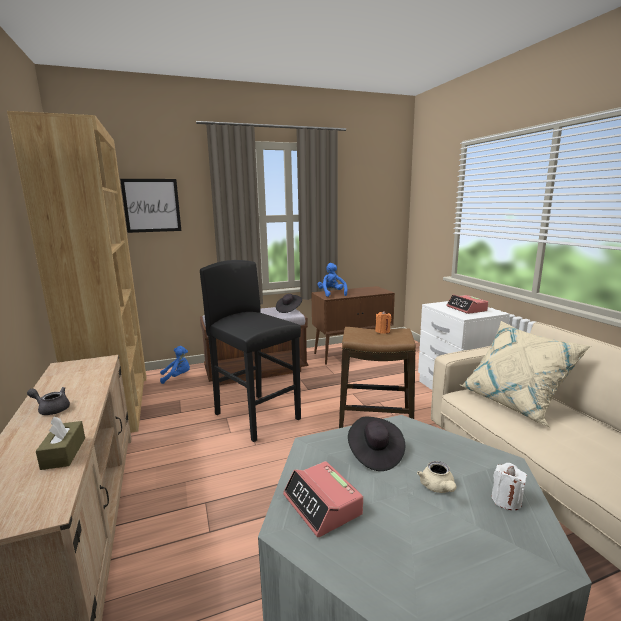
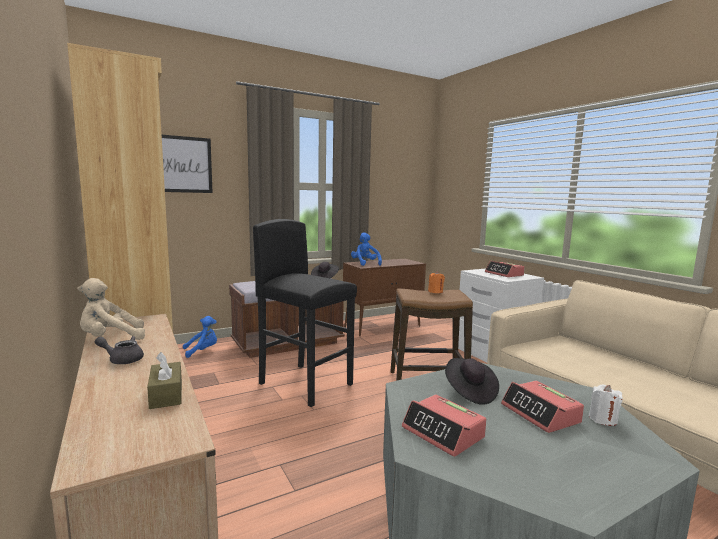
camera: 10 degrees left, 5 degrees down
(55, 384) = (110, 339): none -> beige plush toy
(438, 488) = (540, 414): beige teapot -> alarm clock
(515, 402) = (568, 352): beige pillow -> none

